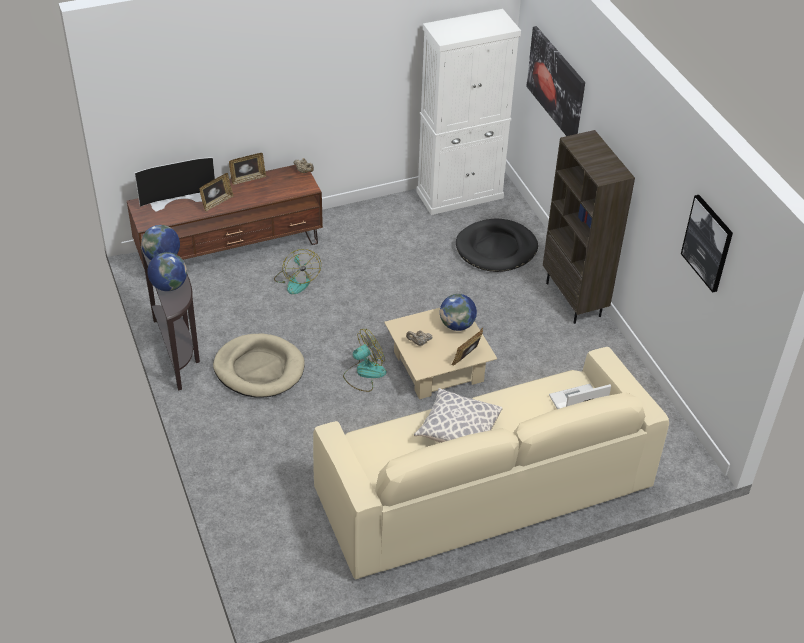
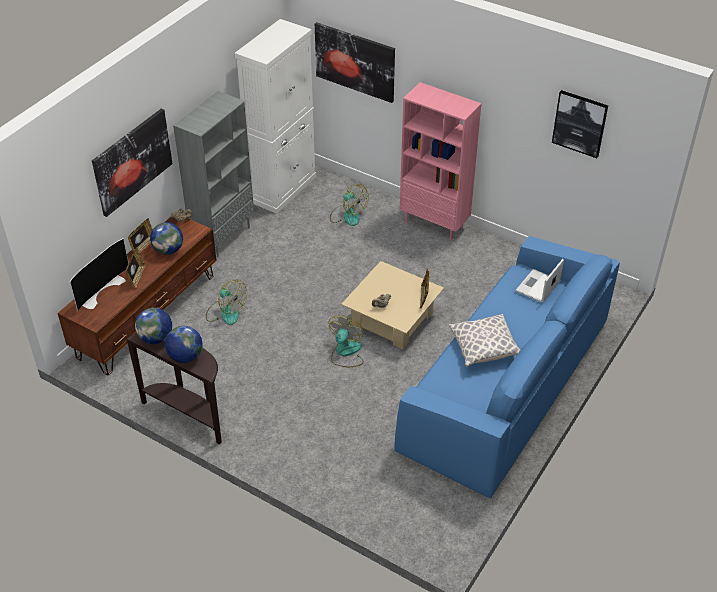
camera: 35 degrees left, 0 degrees up
(255, 87) = (132, 161): none -> picture
(259, 369) = (265, 393): beige dog bed -> none
(361, 212) = (223, 237): none -> grey bookcase
(457, 325) = (394, 279): globe -> globe (168, 250)
(483, 489) = (506, 385): beige sofa -> blue sofa
(496, 249) = (347, 215): black dog bed -> fan
(574, 299) = (434, 224): brown bookcase -> pink bookcase

